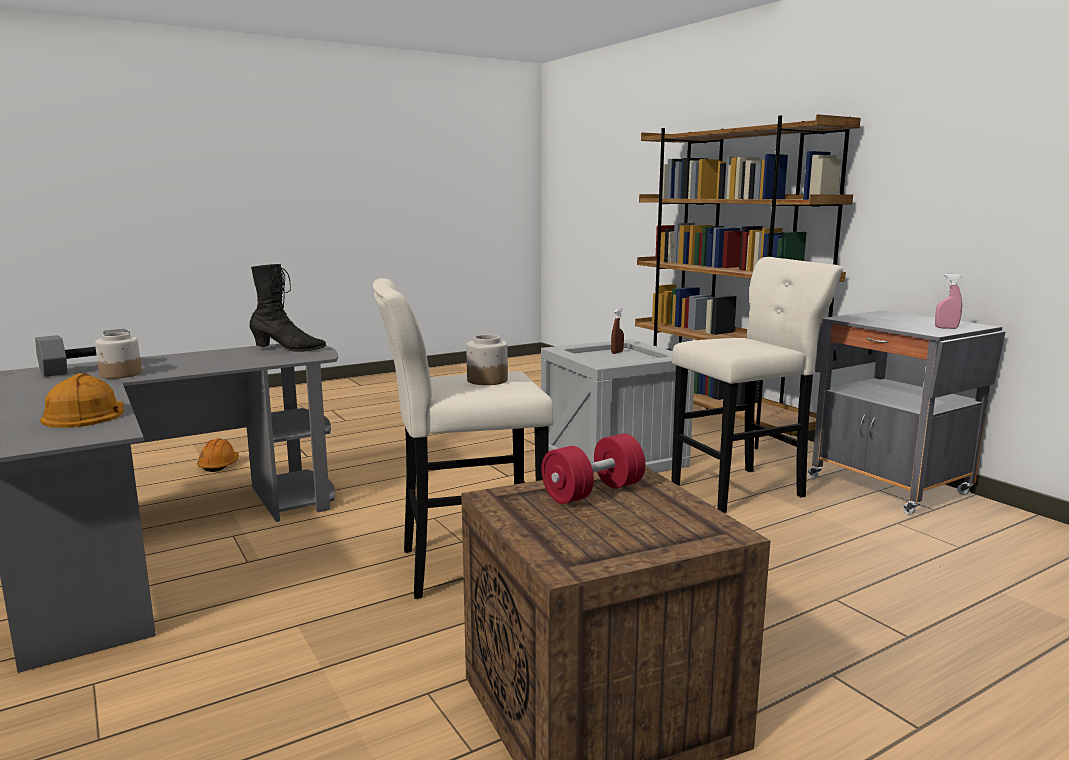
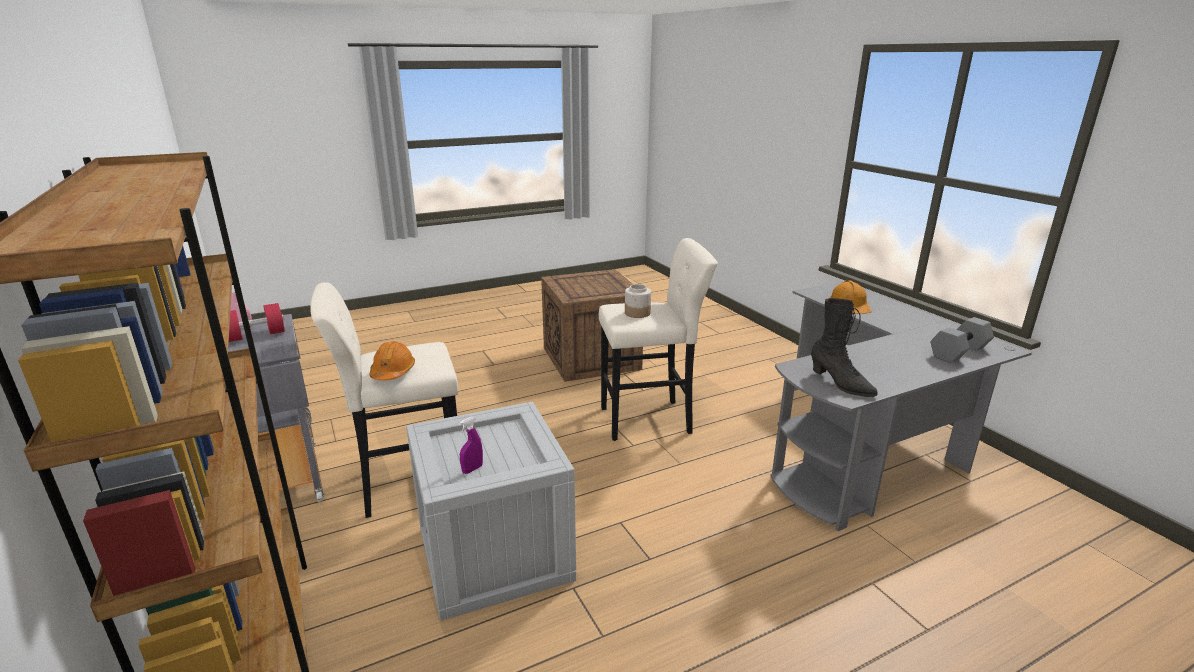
camera: 175 degrees left, 10 degrees up
(120, 374) = (914, 343): jar -> none
(219, 465) = (960, 565): orange hard hat -> orange hard hat (393, 372)
(288, 349) = (840, 384): black boot -> black boot turned 135 degrees counterclockwise
(593, 492) = (591, 291): red dumbbell -> red dumbbell (256, 336)
(617, 352) = (472, 469): brown spray bottle -> purple spray bottle

